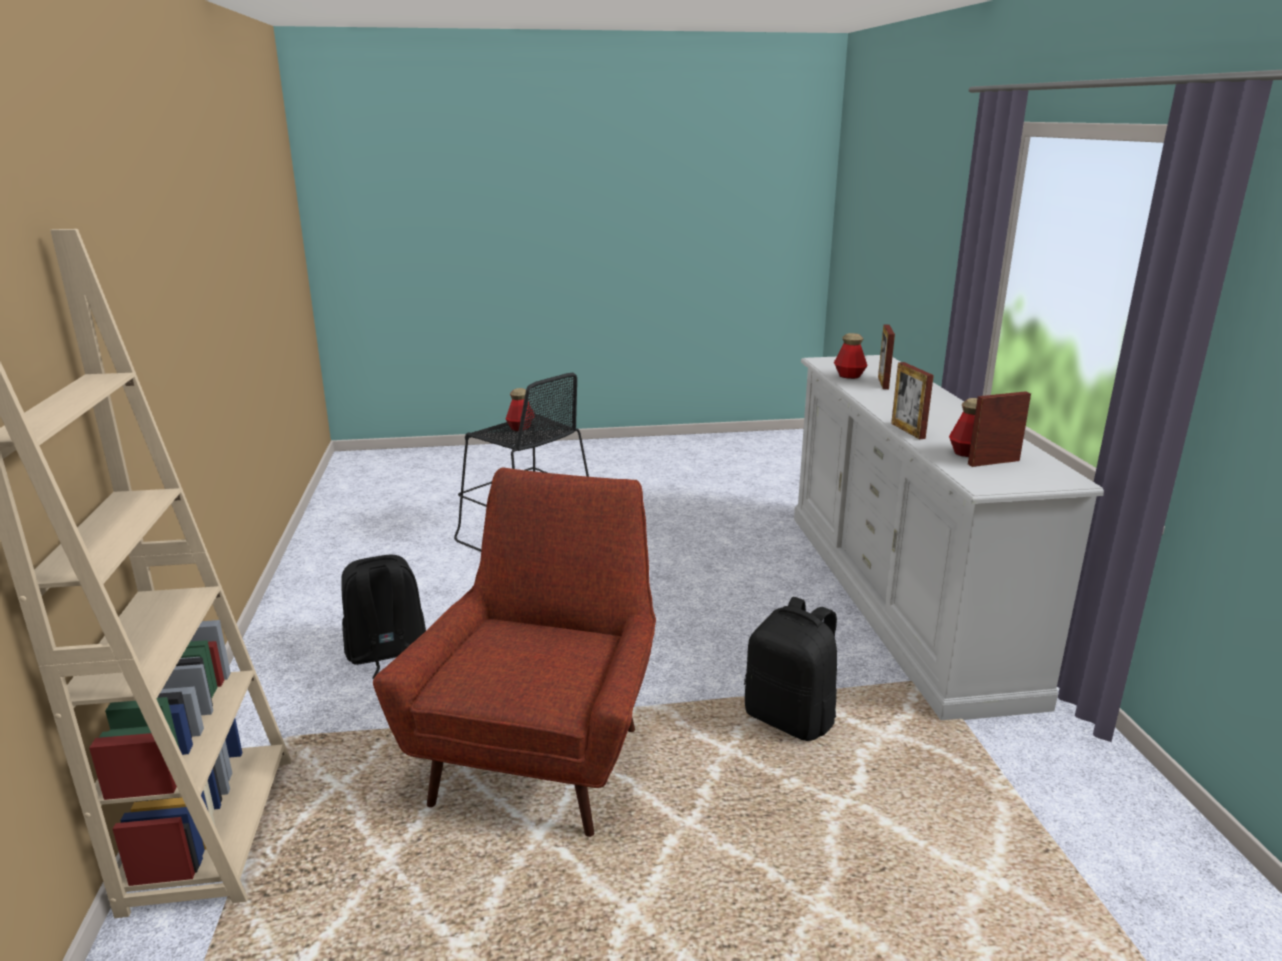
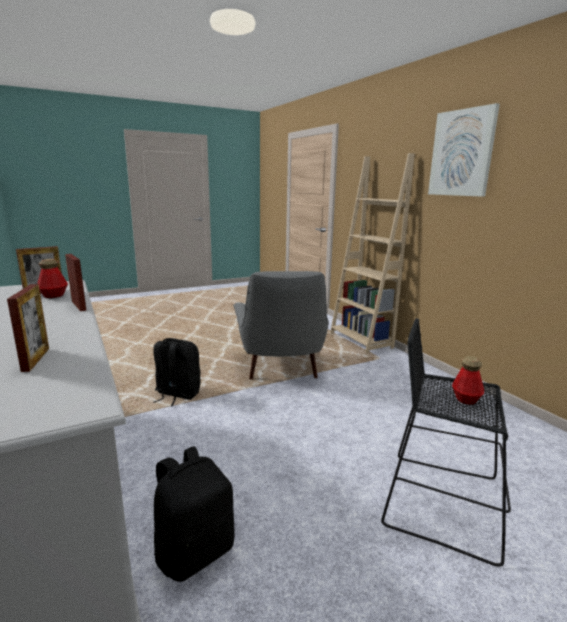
camera: 160 degrees right, 5 degrees down
(116, 218) = (462, 153): none -> picture
(386, 654) = (393, 389): black backpack -> black backpack (195, 551)
(542, 756) = (280, 367): red armchair -> grey armchair
(849, 376) = (72, 368): bottle -> none

